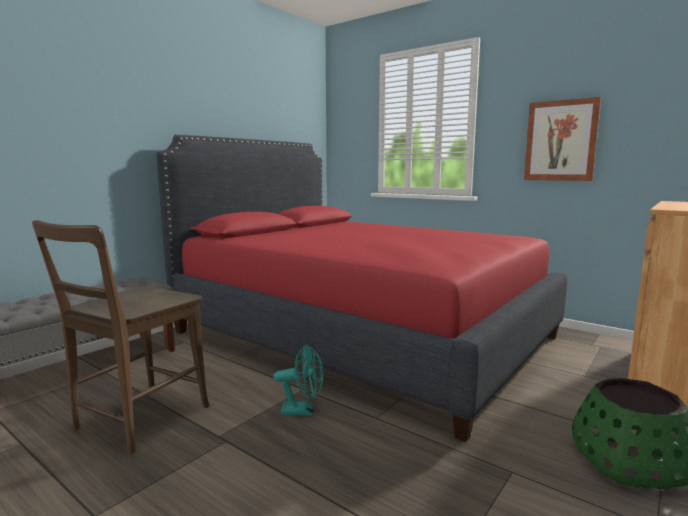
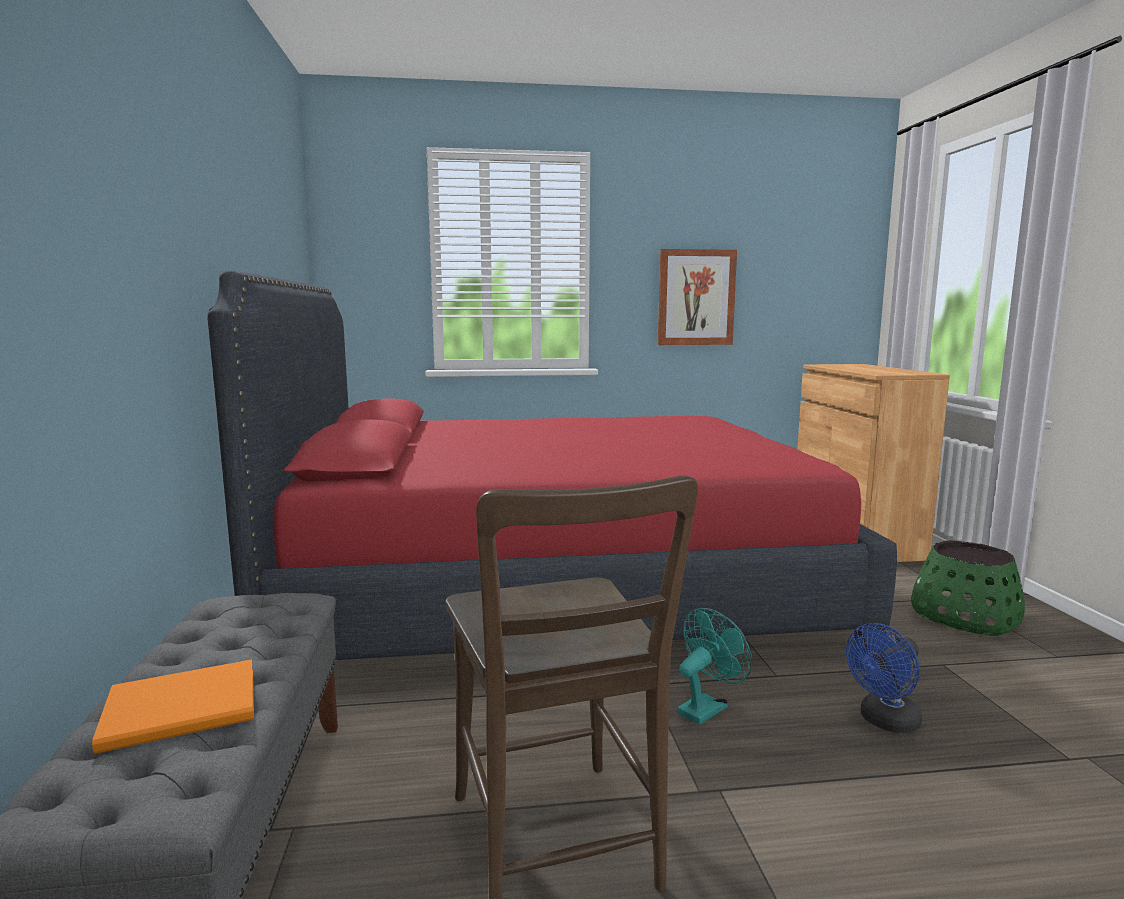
camera: 45 degrees left, 0 degrees up
(48, 300) = (186, 709): none -> orange book
(376, 470) = (885, 722): none -> blue fan

